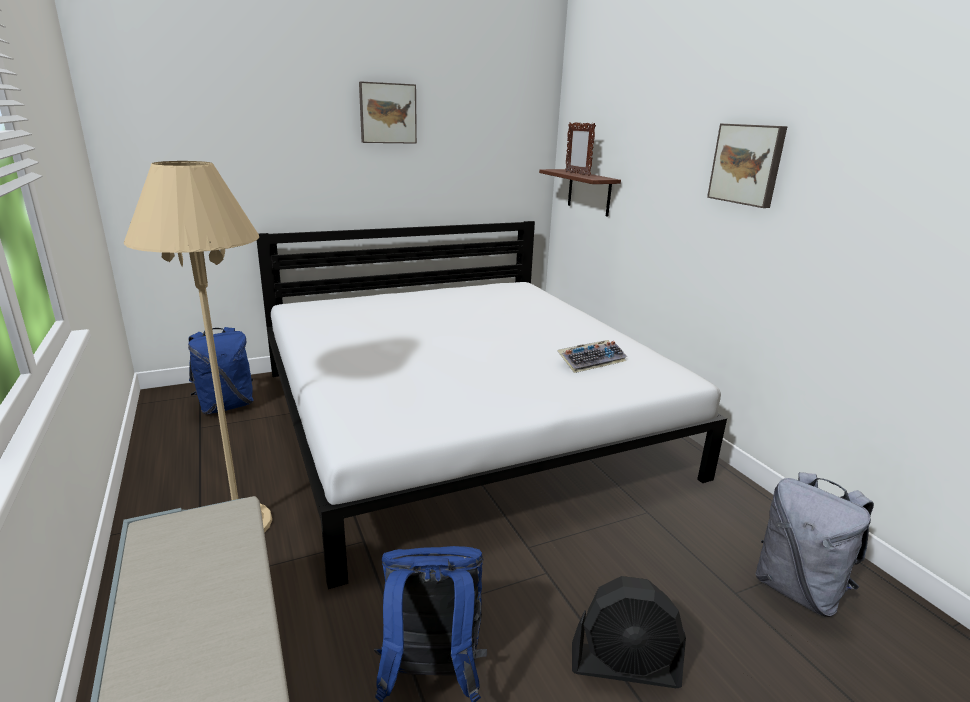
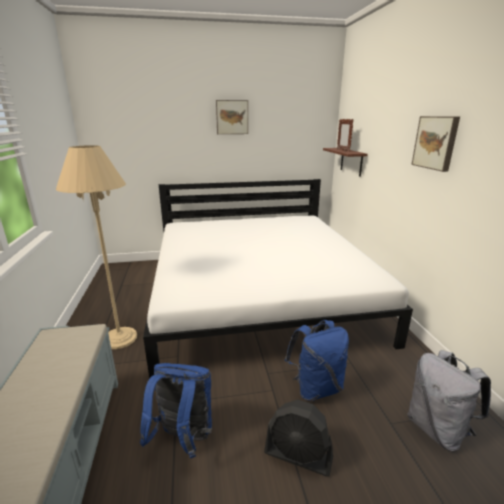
camera: 15 degrees right, 0 degrees up
(226, 406) = (138, 275): blue backpack -> blue backpack (316, 387)
(591, 361) = (328, 265): keyboard -> none

